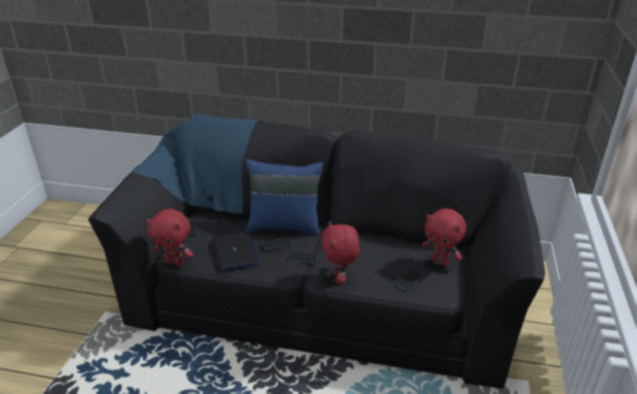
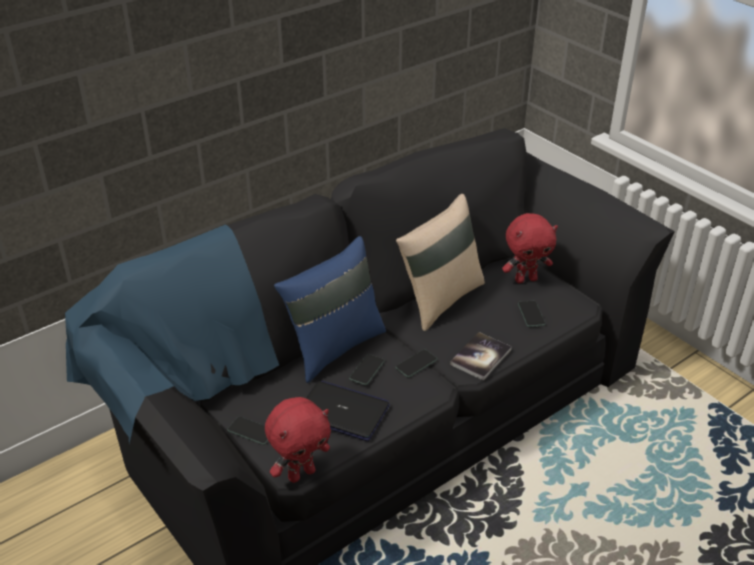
camera: 50 degrees left, 5 degrees up
(340, 278) = (480, 357): red plush toy -> book
(373, 240) = (440, 299): none -> beige pillow

